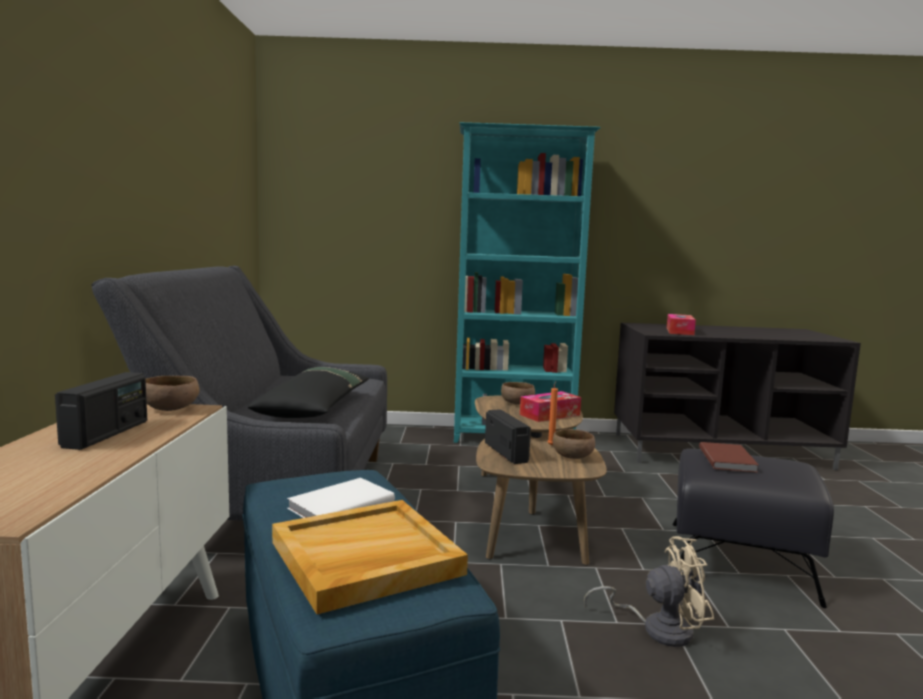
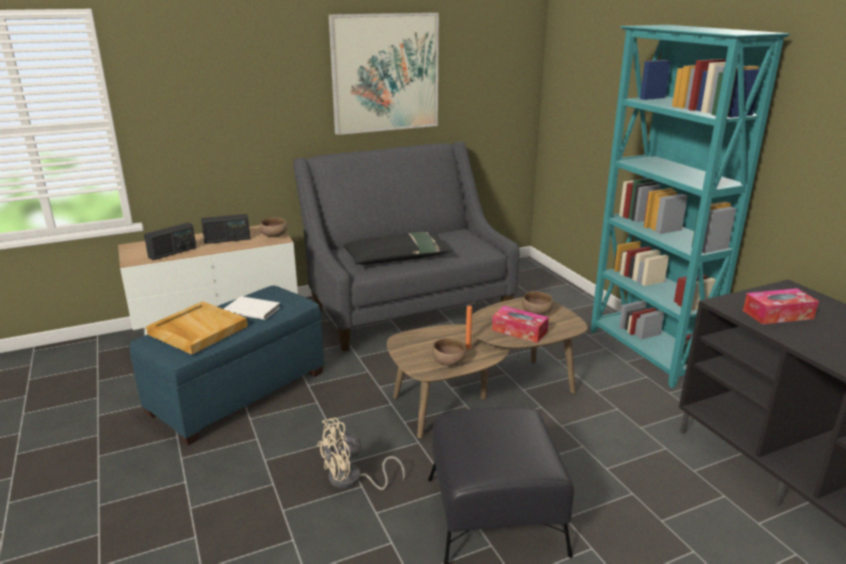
camera: 65 degrees right, 15 degrees up
(166, 156) = (385, 73): none -> picture
(506, 452) = (430, 337): radio -> radio (172, 253)
(657, 628) = (352, 480): beige fan -> beige fan turned 90 degrees clockwise
(728, 459) = (496, 426): brown book -> none

